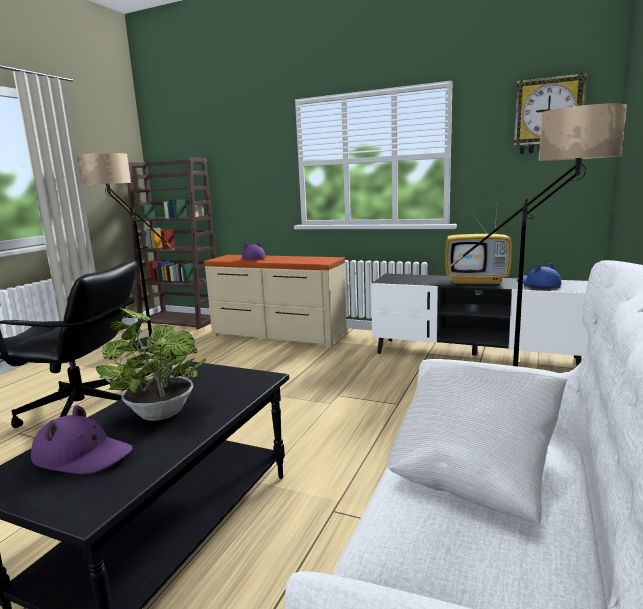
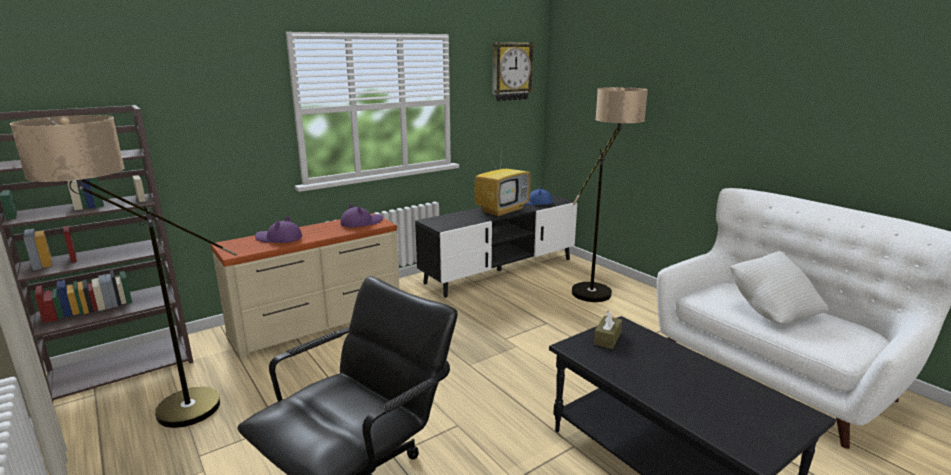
camera: 60 degrees left, 5 degrees up
(83, 455) = (726, 412): purple hat -> purple hat (361, 223)
(158, 412) = (662, 374): potted plant -> none
(223, 377) = (607, 338): none -> brown tissue box

